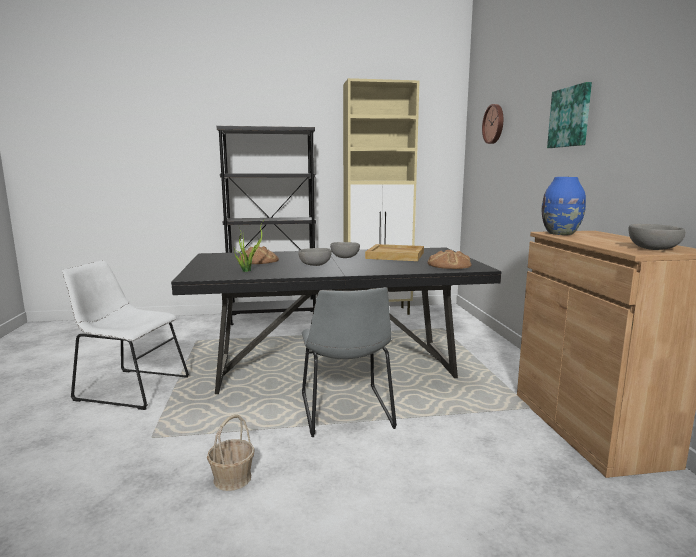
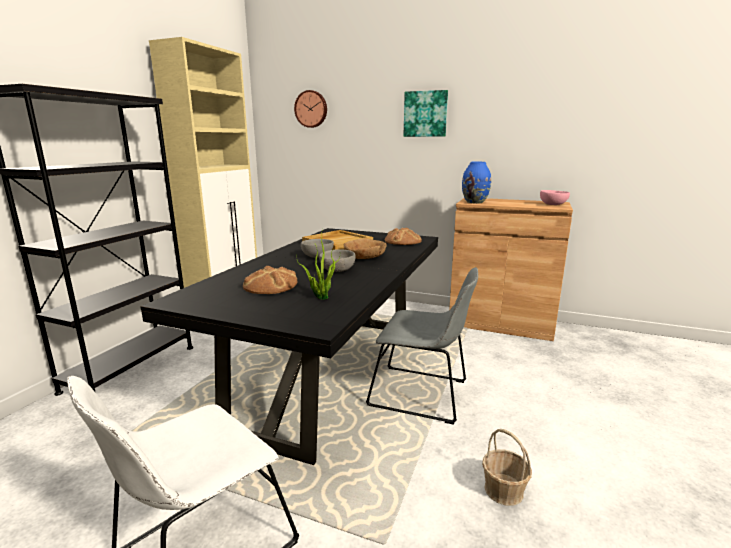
camera: 60 degrees left, 5 degrees up
(364, 265) = (364, 258): none -> brown bowl
(652, 249) = (552, 204): grey bowl -> pink bowl

